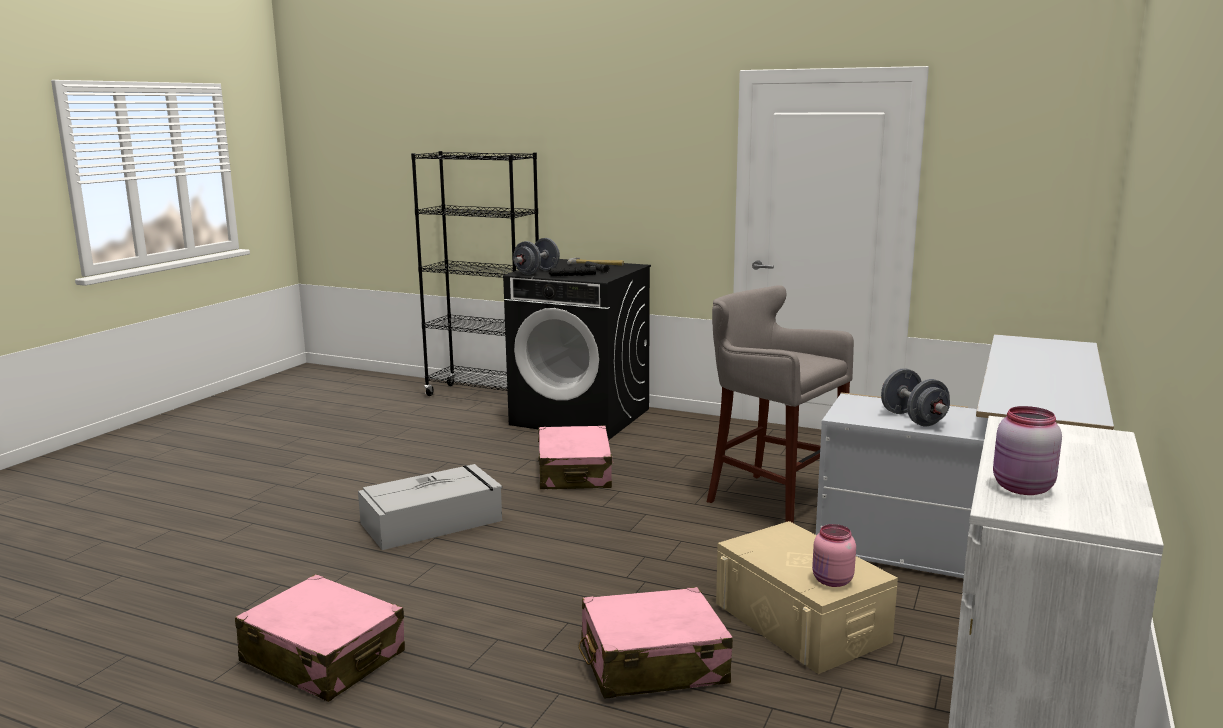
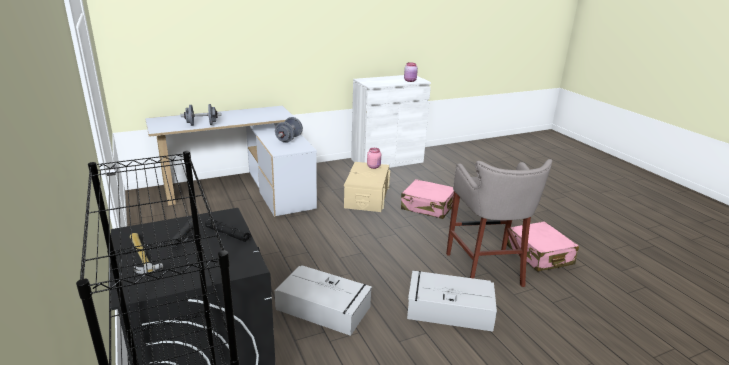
camera: 140 degrees left, 10 degrees up
(537, 272) = (233, 260): grey dumbbell -> grey dumbbell (202, 124)
(574, 473) = (324, 308): pink suitcase -> grey storage box
(770, 500) = (274, 236): grey stool -> grey stool (486, 270)

